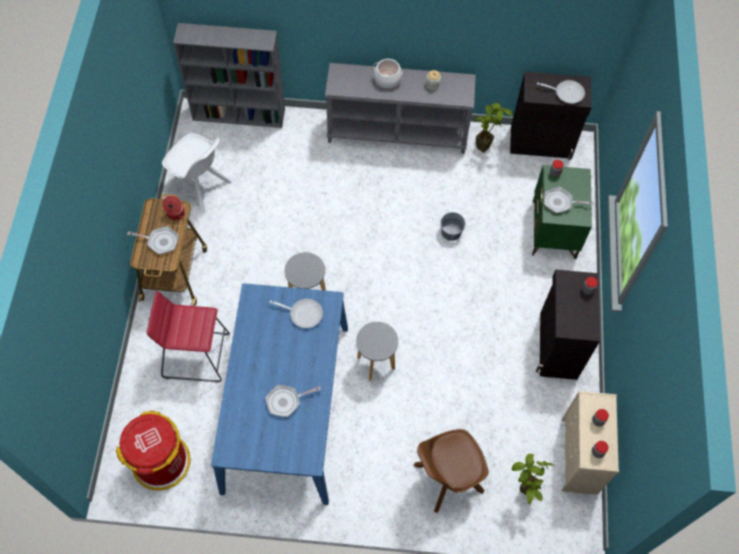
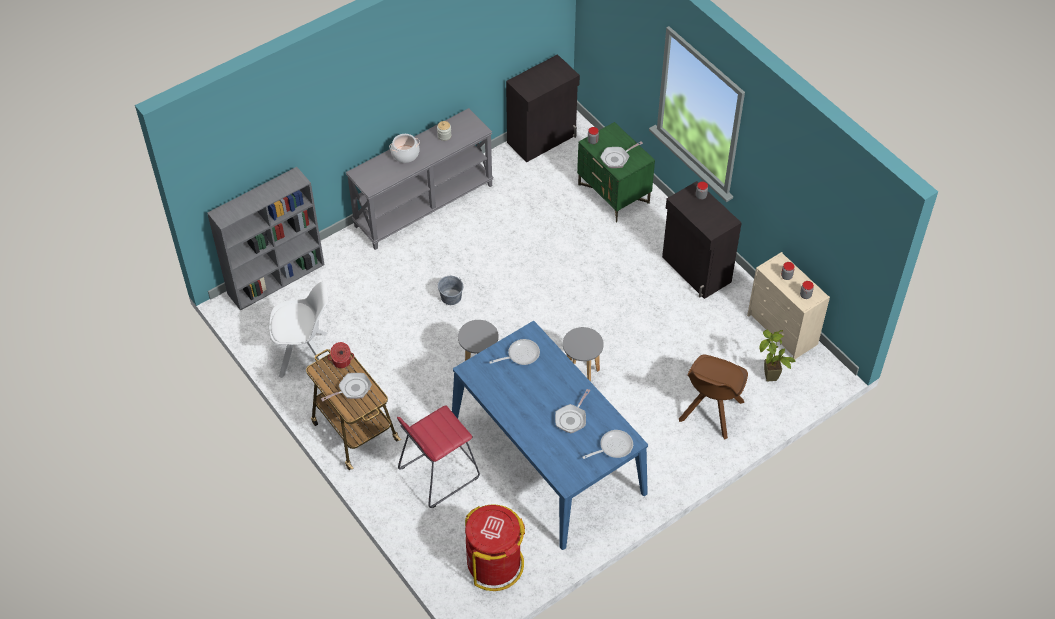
camera: 40 degrees left, 10 degrees down
(451, 232) = (541, 247): grey bucket -> grey bucket (451, 297)
(487, 145) = (503, 168): potted plant -> none
(566, 93) = (552, 76): frying pan -> frying pan (613, 447)

